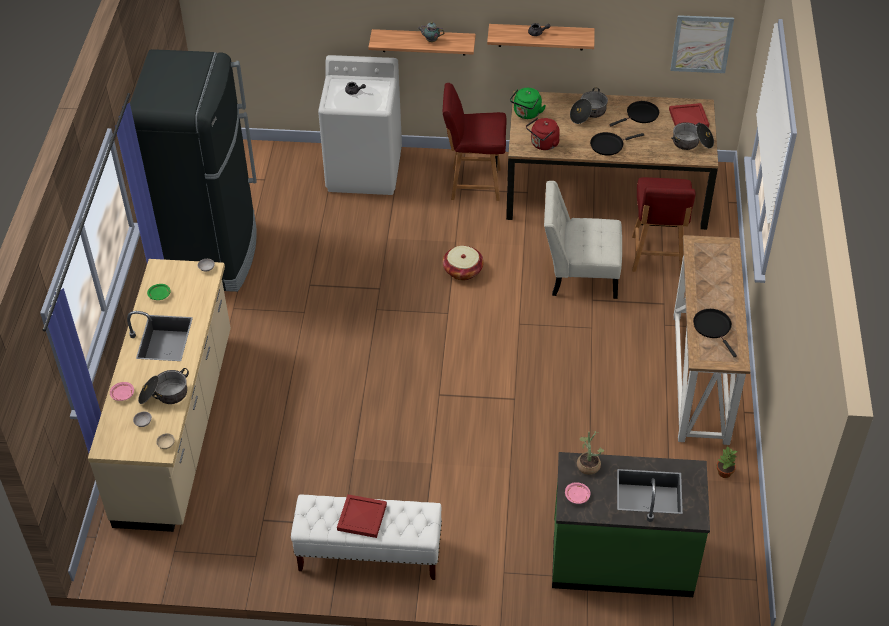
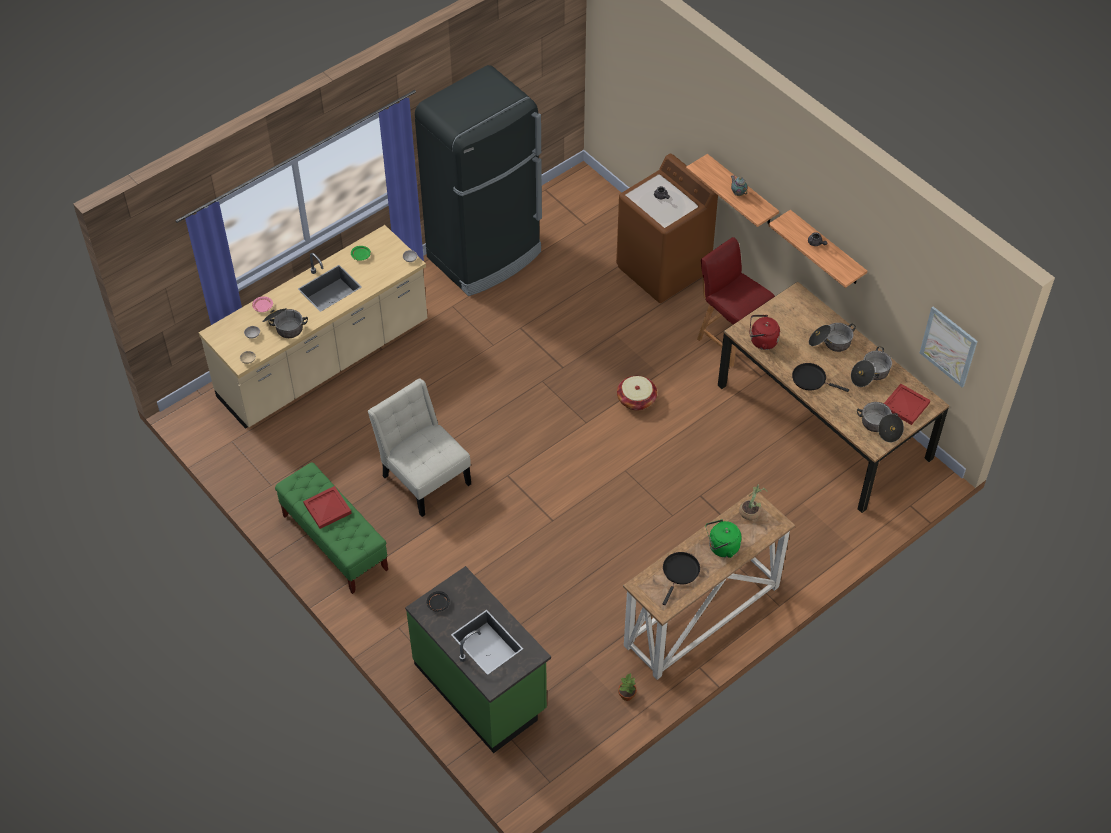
camera: 45 degrees right, 5 degrees up
(365, 170) = (663, 269): white washing machine -> brown washing machine
(369, 554) = (335, 542): white bench -> green bench
(526, 114) = (782, 307): green kettle -> green kettle (721, 547)
(577, 496) = (438, 604): pink plate -> black plate
(579, 274) = (716, 469): white chair -> white chair (424, 476)
(588, 463) = (473, 589): potted plant -> potted plant (751, 511)
(640, 115) = (870, 374): black frying pan -> cooking pot
(657, 256) = (794, 502): red chair -> none

